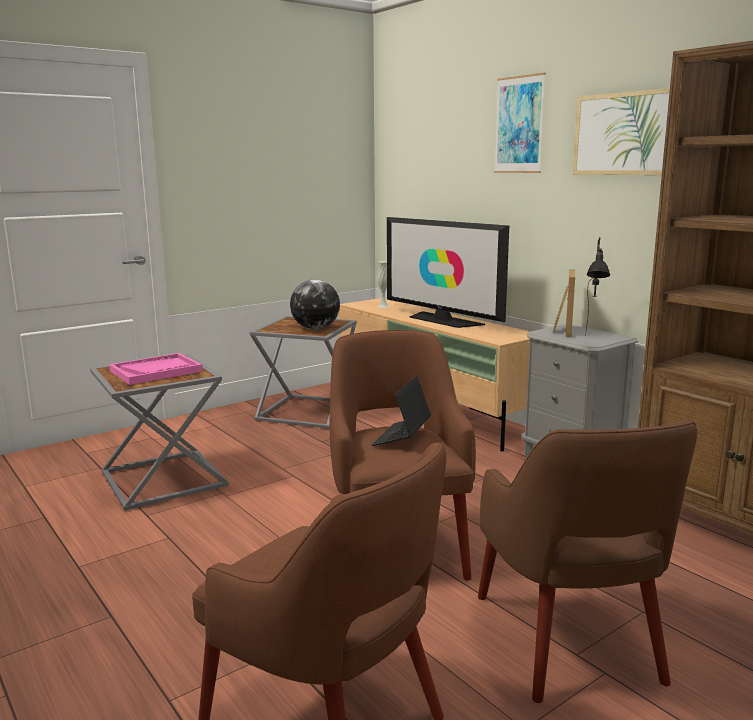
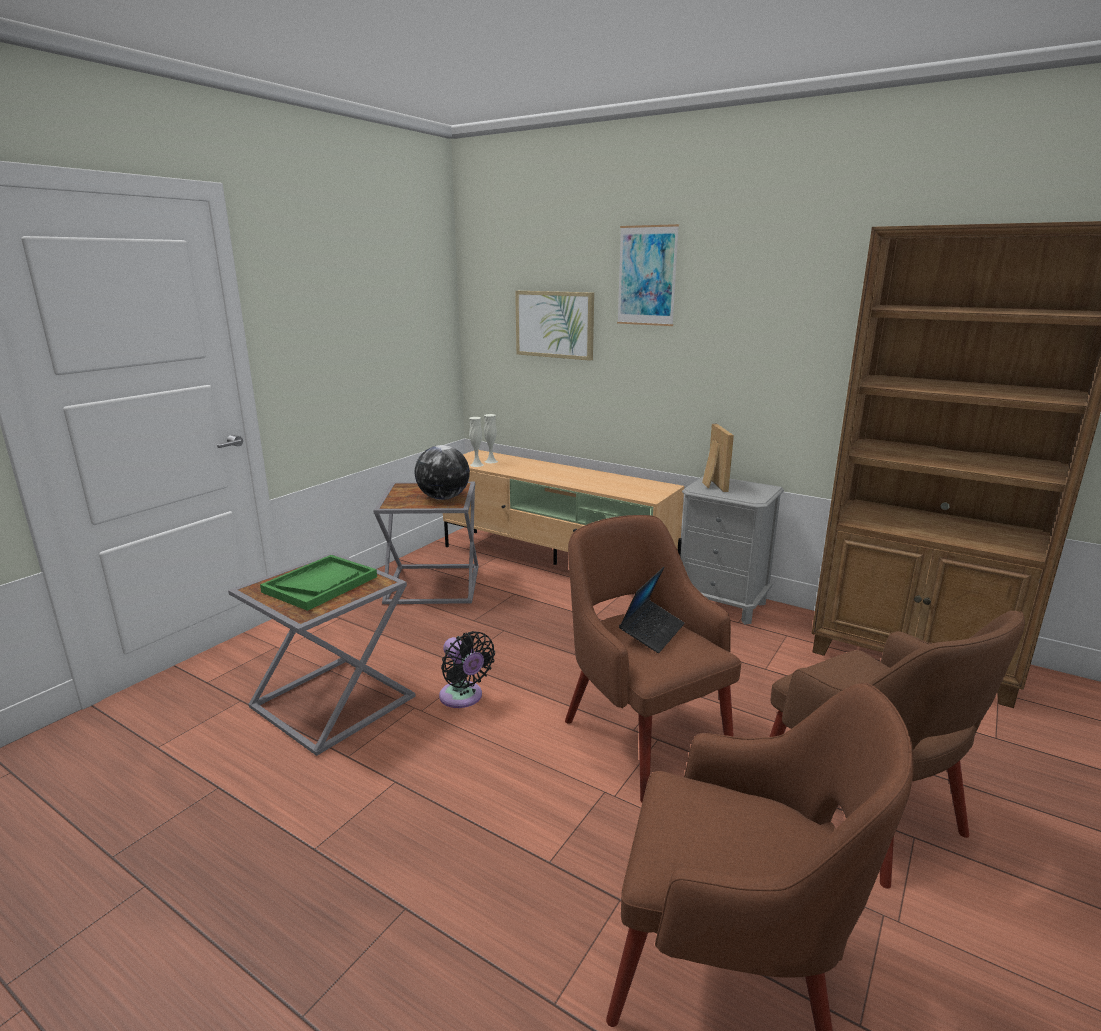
camera: 20 degrees left, 5 degrees up
(156, 371) = (320, 584): pink tray -> green tray
(267, 492) = (463, 697): none -> black fan
(367, 307) = (476, 465): none -> white vase
(402, 437) = (652, 632): laptop -> laptop turned 150 degrees counterclockwise
(443, 320) = (570, 476): television -> none
(593, 341) = (753, 496): black table lamp -> none
(624, 134) = (769, 292): picture -> picture (555, 324)

